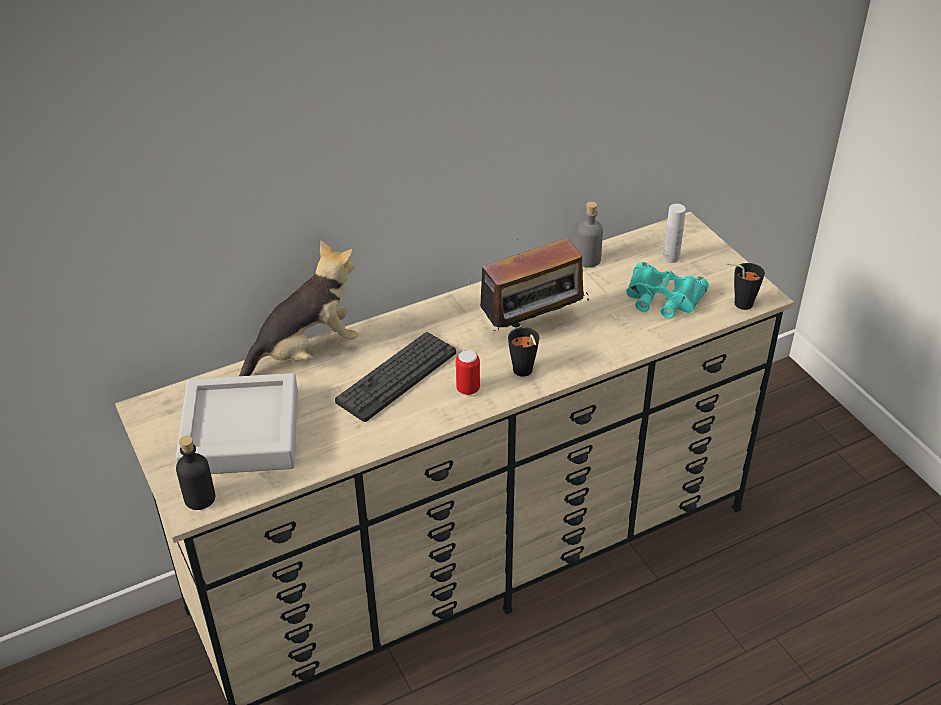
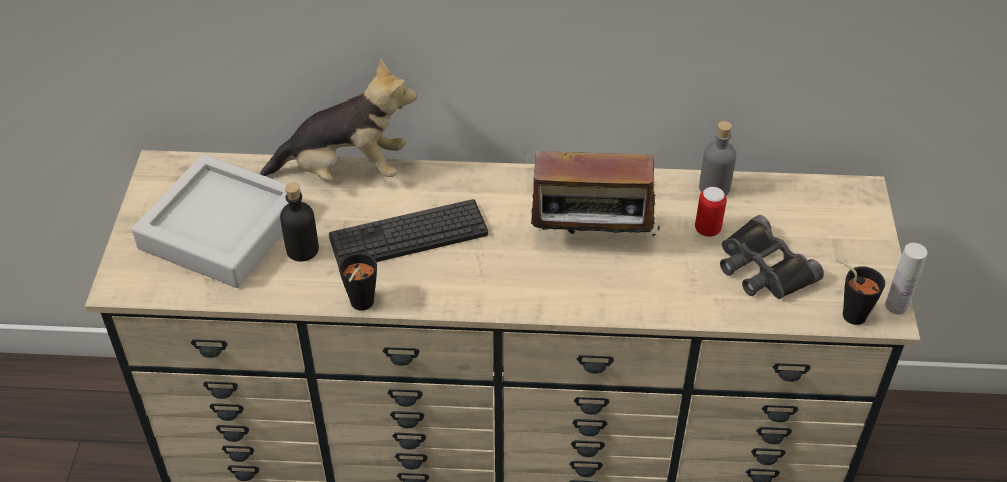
camera: 30 degrees right, 5 degrees up
(200, 498) = (136, 278): black bottle -> black bottle (302, 249)
(468, 389) = (467, 280): can -> can (707, 229)
(523, 373) = (538, 288): black cup -> black cup (359, 305)
(663, 298) = (763, 268): turquoise binoculars -> black binoculars
(671, 257) = (813, 223): white bottle -> white bottle (896, 306)

